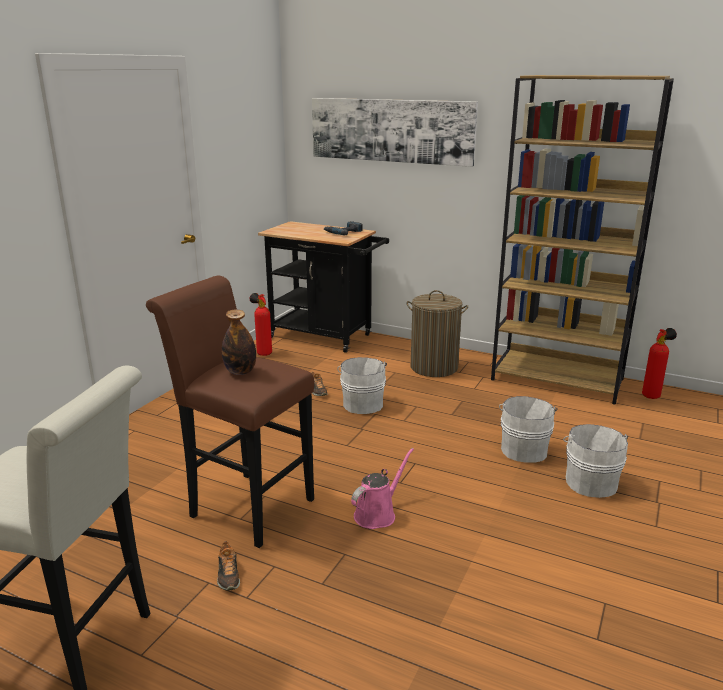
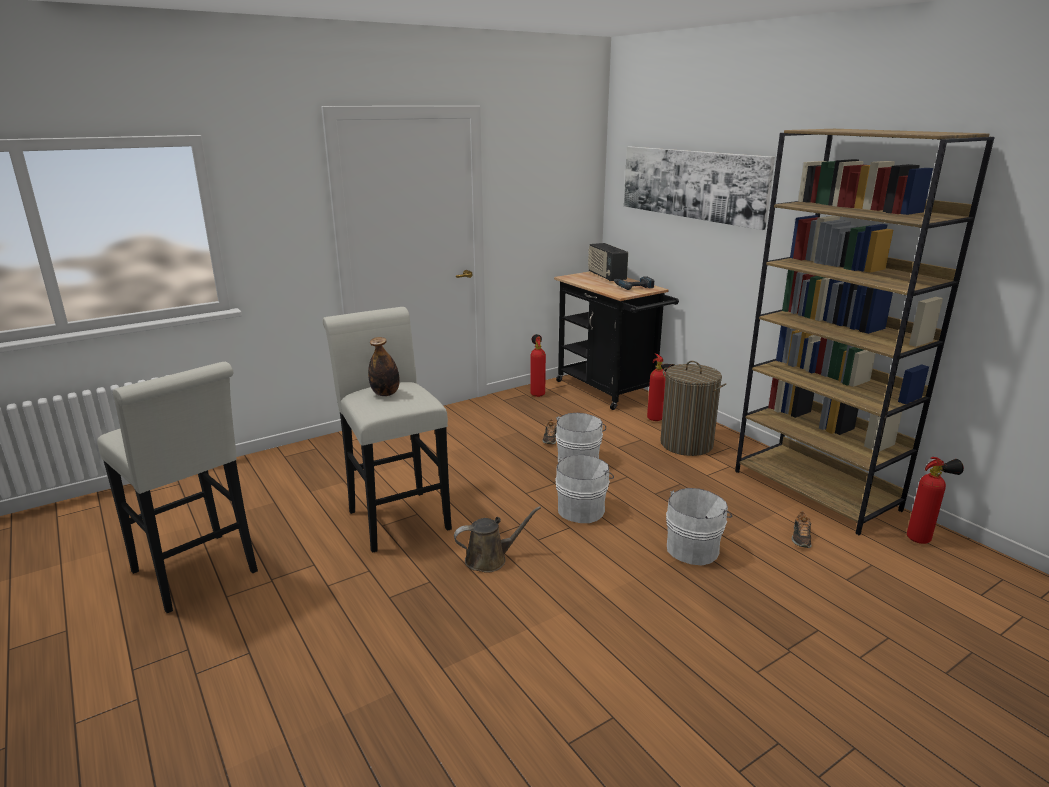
camera: 30 degrees right, 0 degrees up
(228, 575) = (332, 564): shoe -> shoe (800, 537)
(245, 505) = (396, 516): brown stool -> white stool
(306, 226) = (606, 276): none -> radio
(377, 514) = (490, 559): pink watering can -> brown watering can
(392, 353) = (657, 421): none -> fire extinguisher
(590, 481) = (732, 602): white bucket -> white bucket (582, 509)

